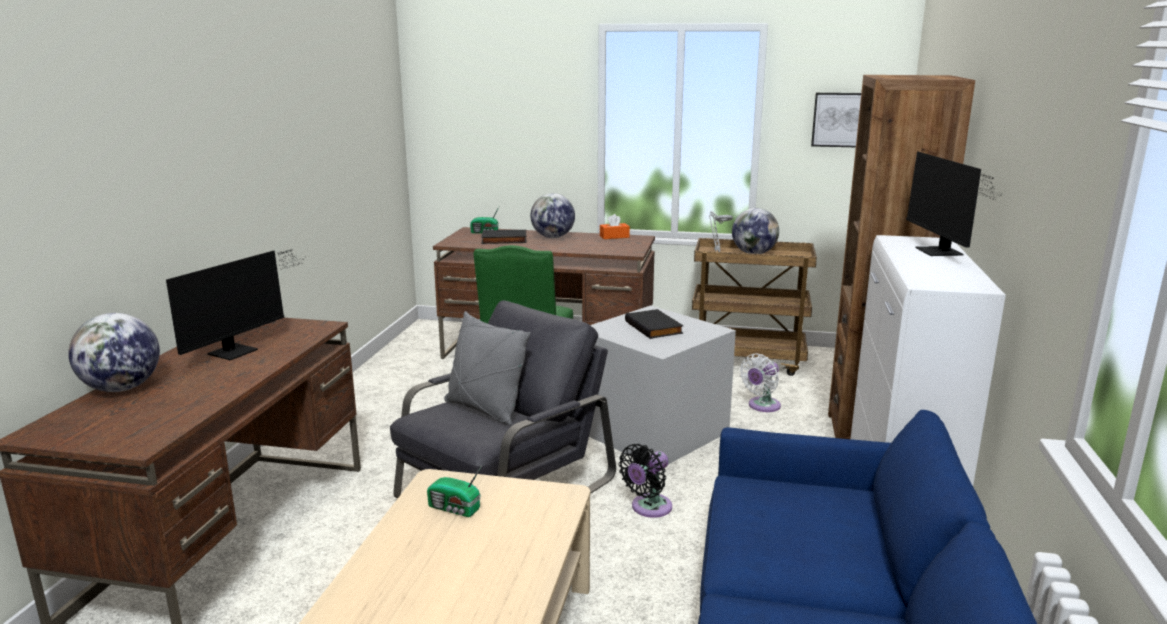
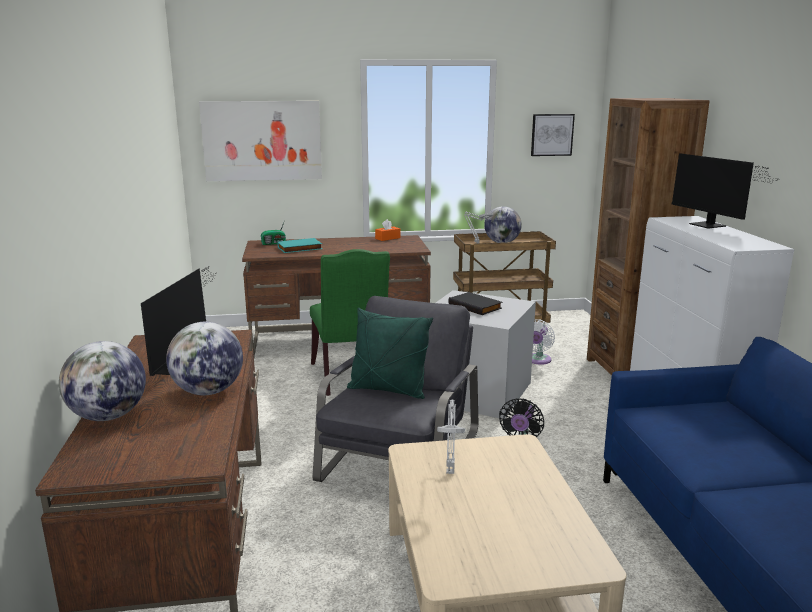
camera: 20 degrees left, 0 degrees up
(454, 509) = (450, 471): radio -> grey table lamp
(485, 410) = (388, 390): grey pillow -> green pillow
(487, 116) = (262, 140): none -> picture
(503, 240) = (299, 248): black book -> turquoise book
(553, 237) = (338, 243): globe -> globe (208, 391)

